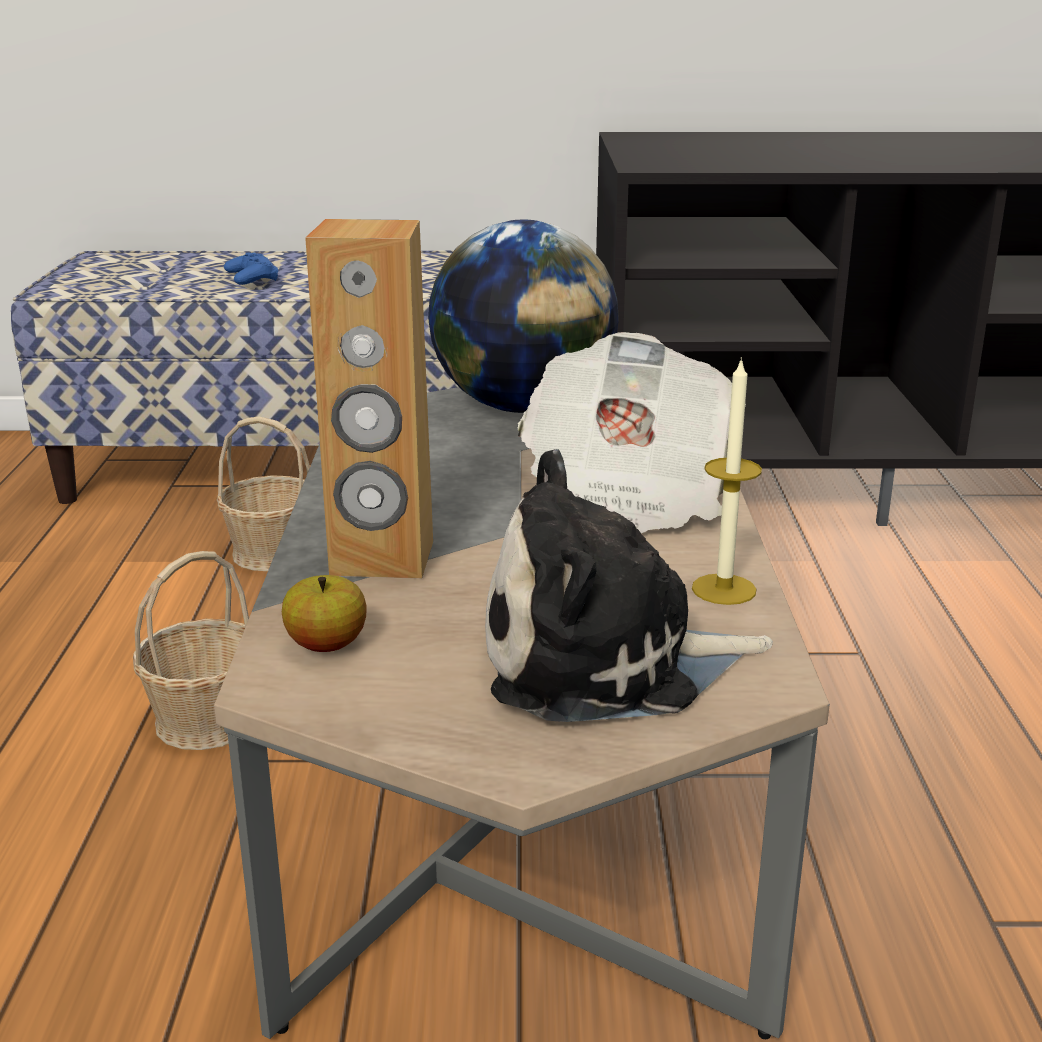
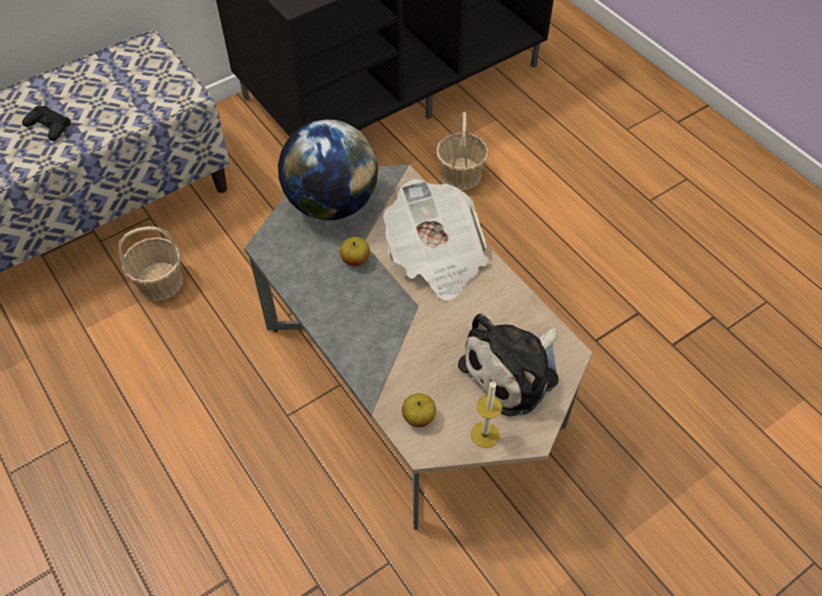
camera: 35 degrees left, 30 degrees up
(208, 720) = (244, 406): basket -> basket (461, 174)
(251, 277) = (49, 126): blue game controller -> black game controller
(382, 559) = (386, 355): brown speaker -> none
(481, 459) = (355, 260): none -> apple
(724, 589) = (518, 305): candle -> candle (485, 434)

